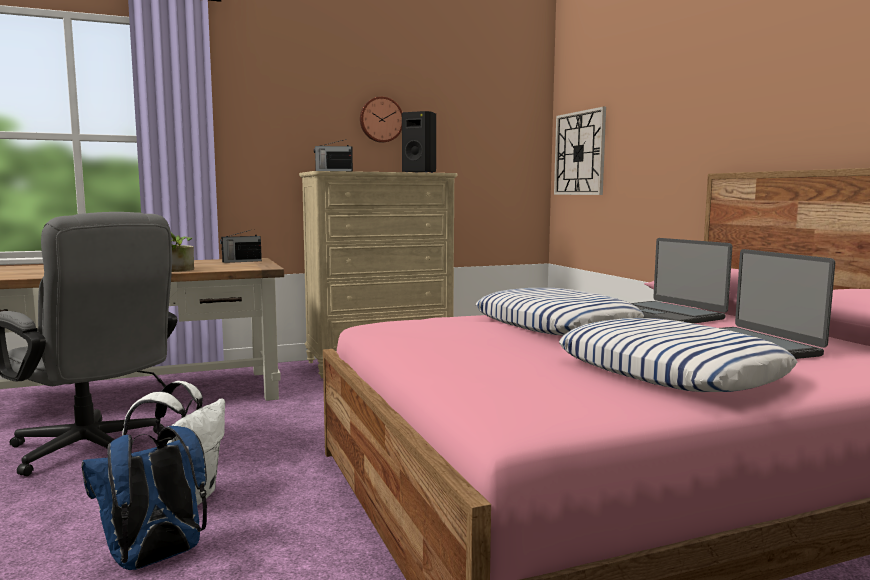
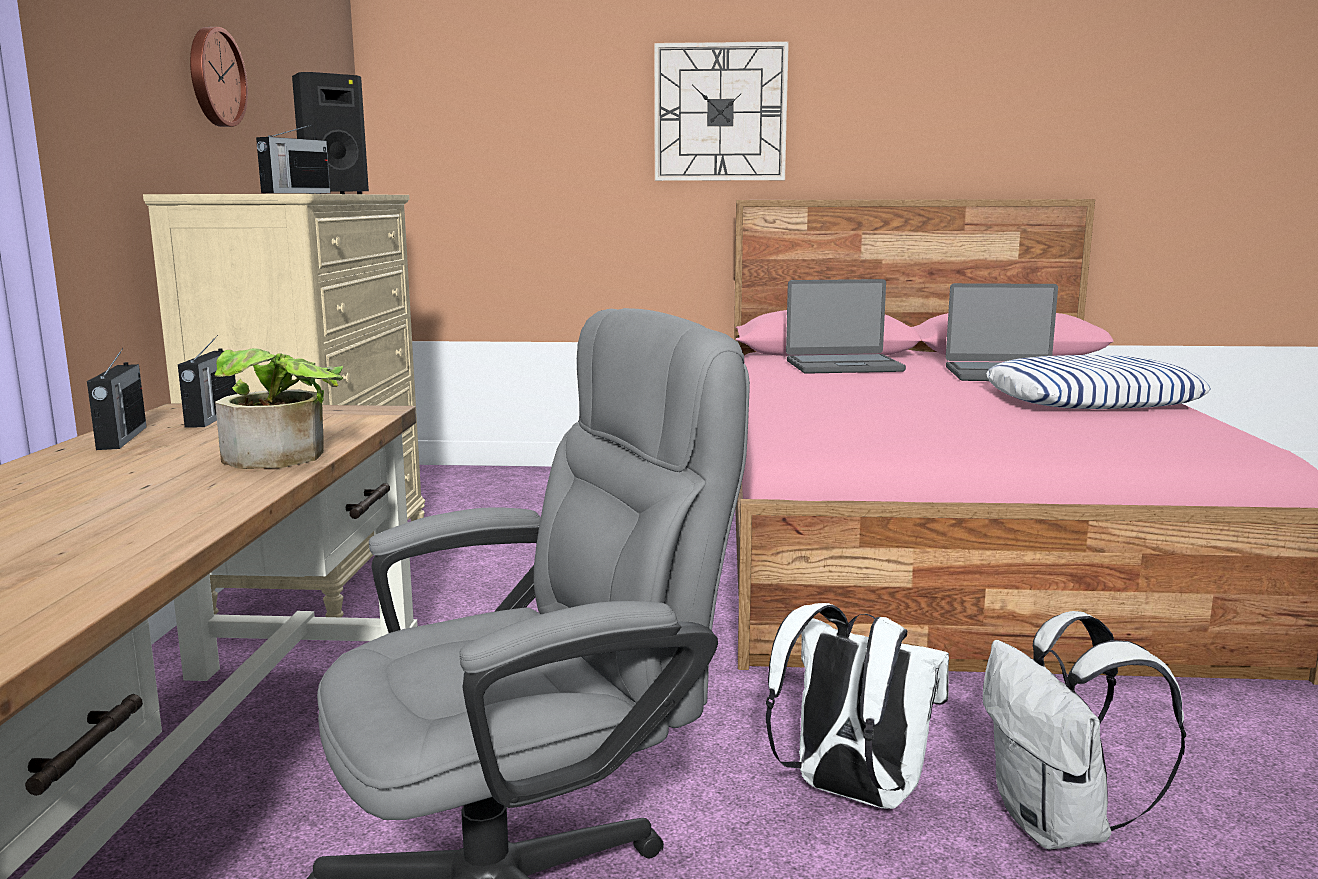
camera: 65 degrees left, 5 degrees up
(155, 560) = (1058, 826): blue backpack -> white backpack
(200, 261) = (121, 438): none -> radio
(556, 324) = (877, 393): pillow -> none
(579, 153) = (448, 161): wall clock -> wall clock (720, 112)

